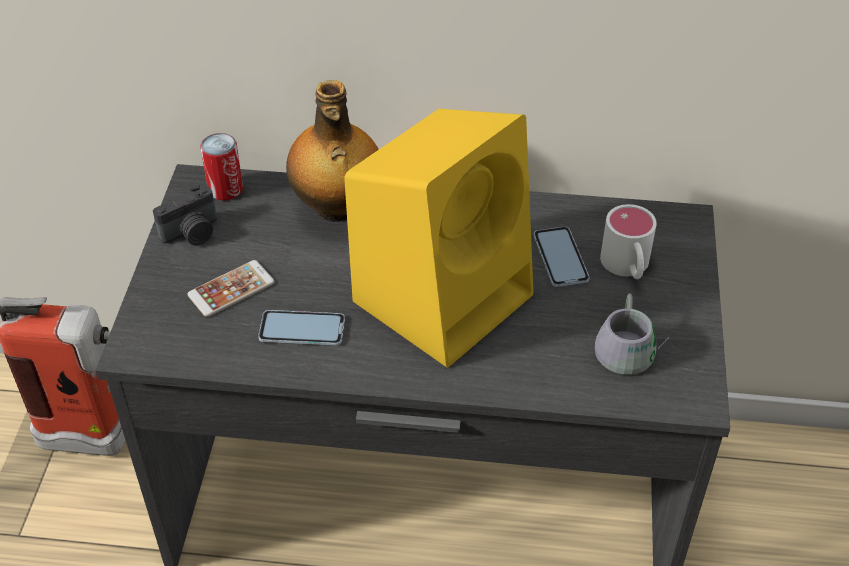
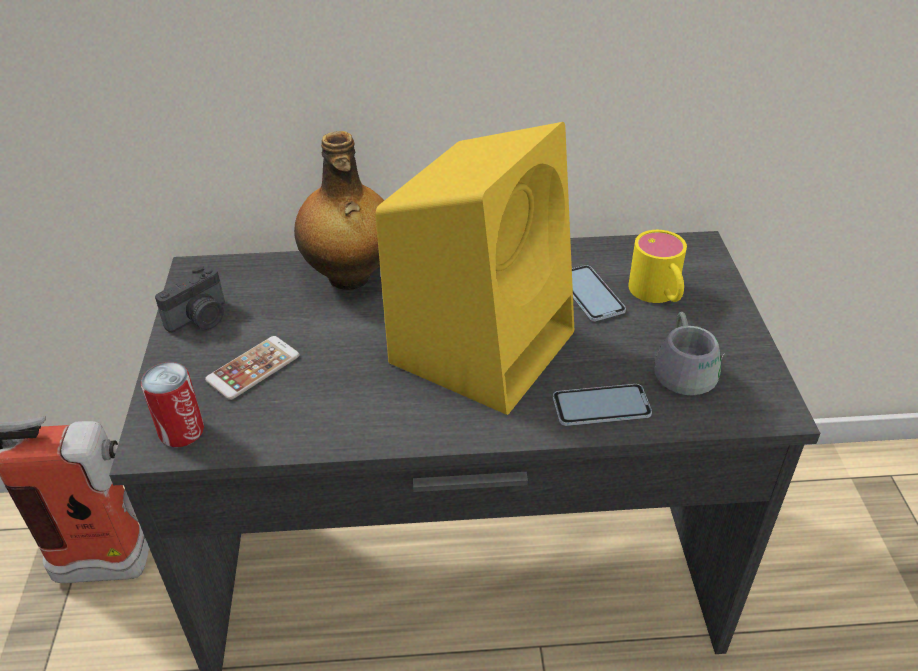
camera: 10 degrees left, 5 degrees down
(225, 189) = (229, 273): can -> can (181, 431)
(302, 329) = (340, 398): phone -> phone (601, 406)
(627, 267) = (658, 294): white mug -> yellow mug

